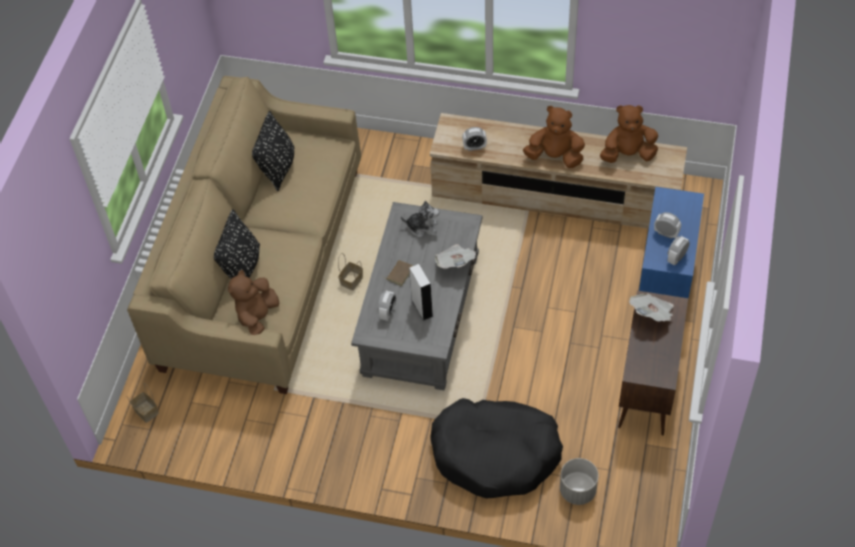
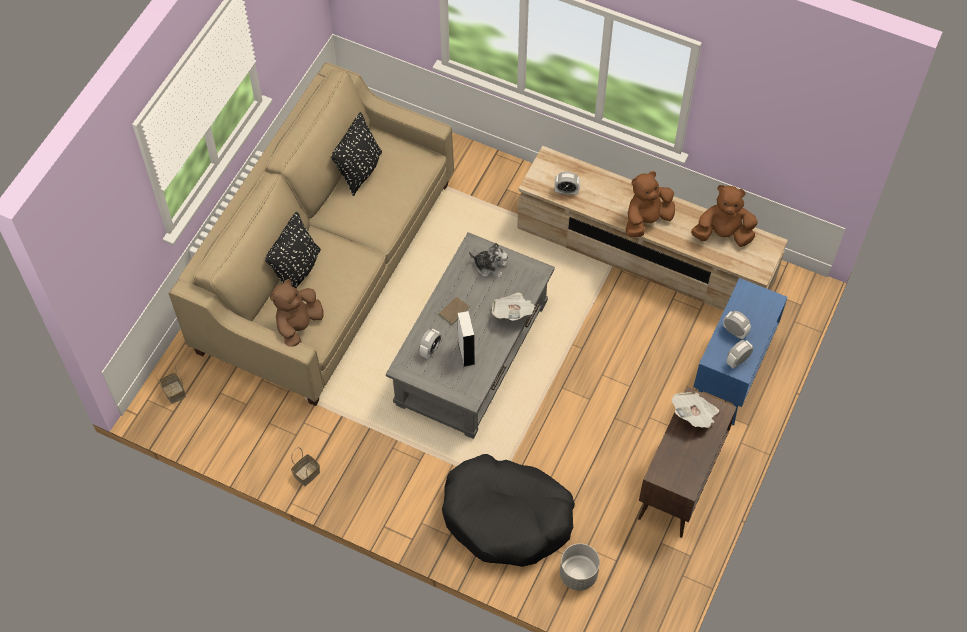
camera: 10 degrees right, 5 degrees up
(351, 282) = (411, 302): basket -> basket (306, 475)
(555, 156) = (646, 220): brown plush toy -> brown plush toy turned 60 degrees counterclockwise

